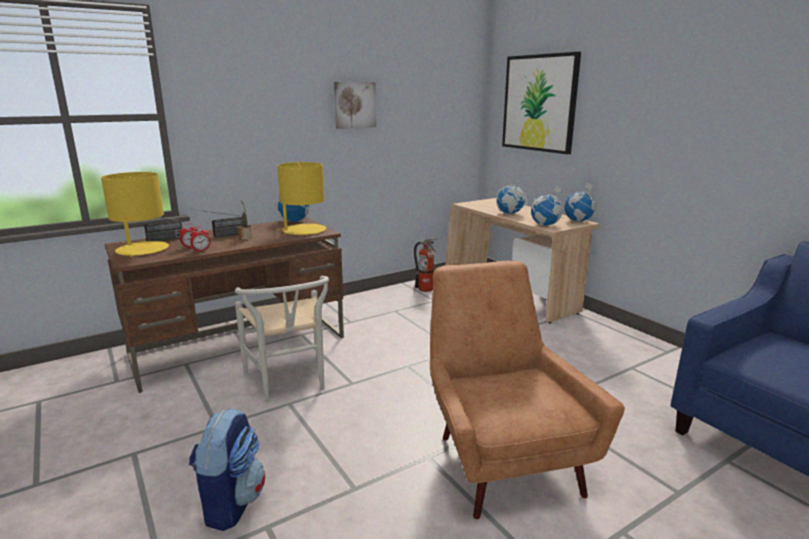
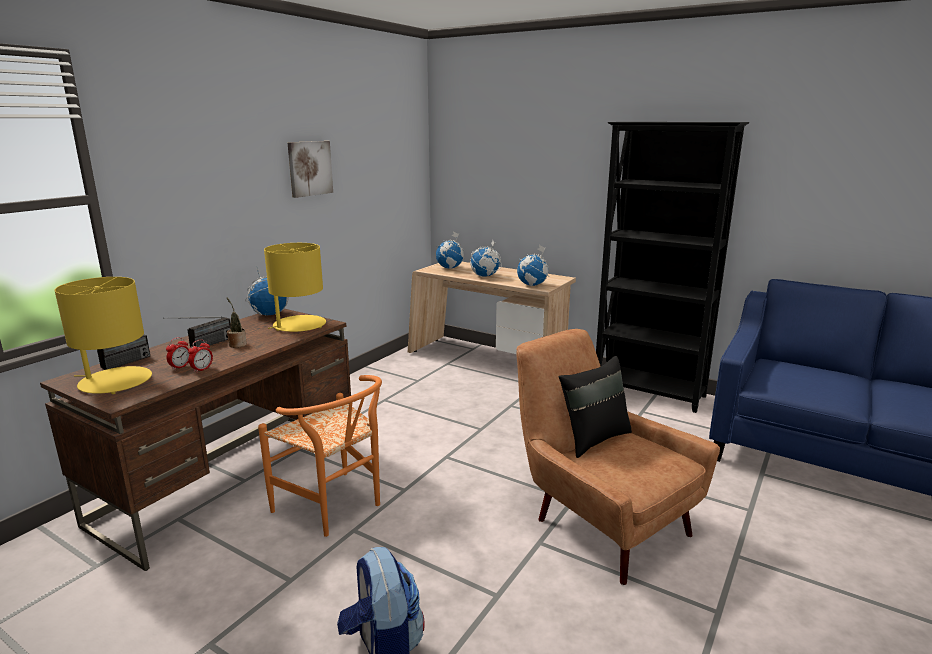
camera: 25 degrees left, 0 degrees up
(290, 383) = (335, 508): white chair -> orange chair
(427, 290) = (400, 370): fire extinguisher -> none
(501, 371) = (593, 439): none -> black pillow
(539, 103) = (495, 159): picture -> none
(578, 221) = (556, 277): globe -> globe (450, 268)
(654, 352) = (649, 393): none -> black bookcase

